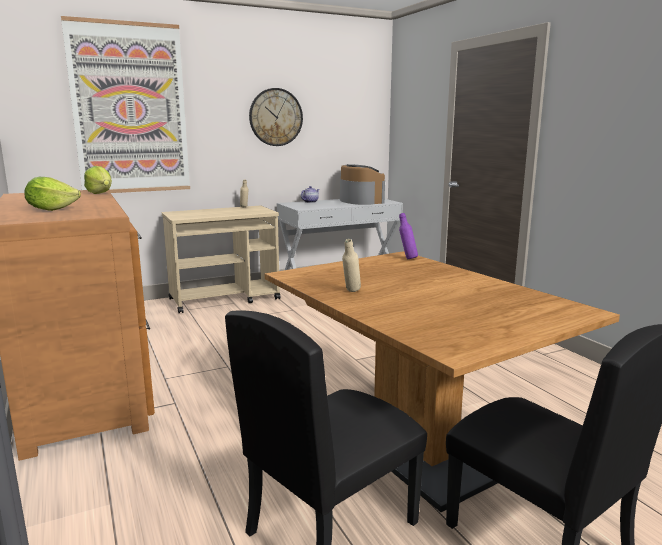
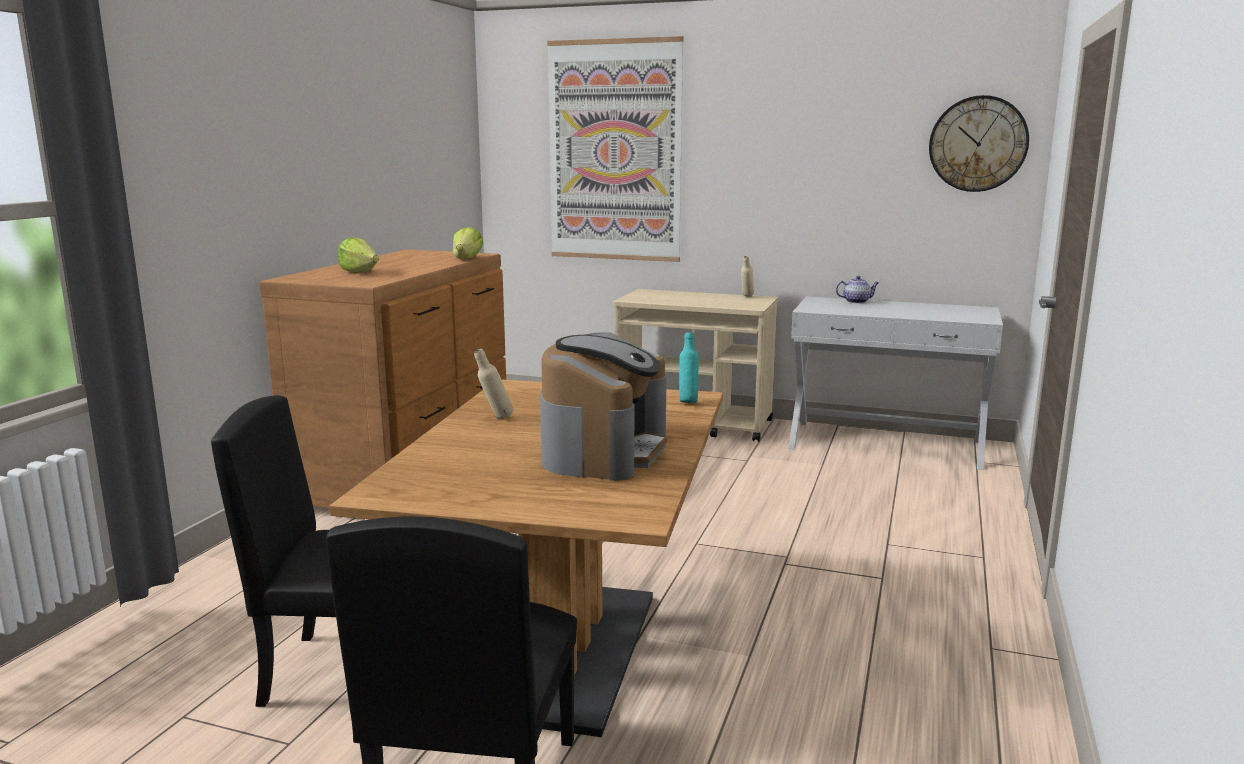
camera: 45 degrees right, 0 degrees up
(275, 117) = (818, 163): wall clock -> wall clock (978, 144)
(360, 201) = (939, 311): coffee machine -> coffee machine (604, 450)
(407, 258) = (688, 401): purple bottle -> turquoise bottle

